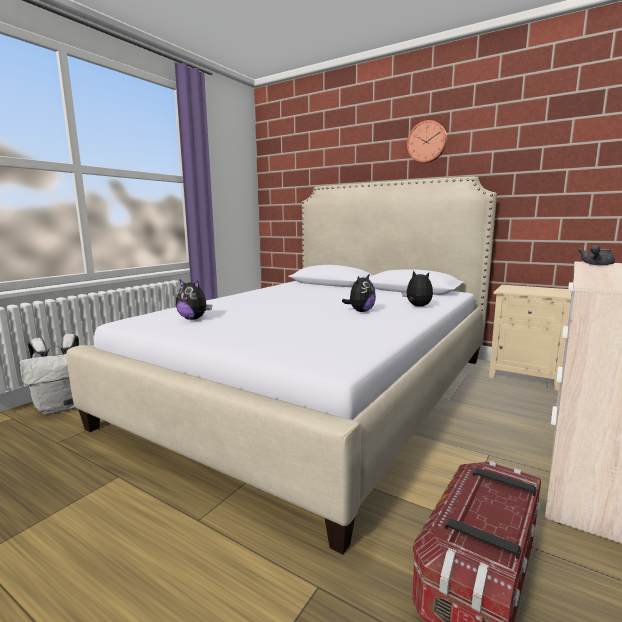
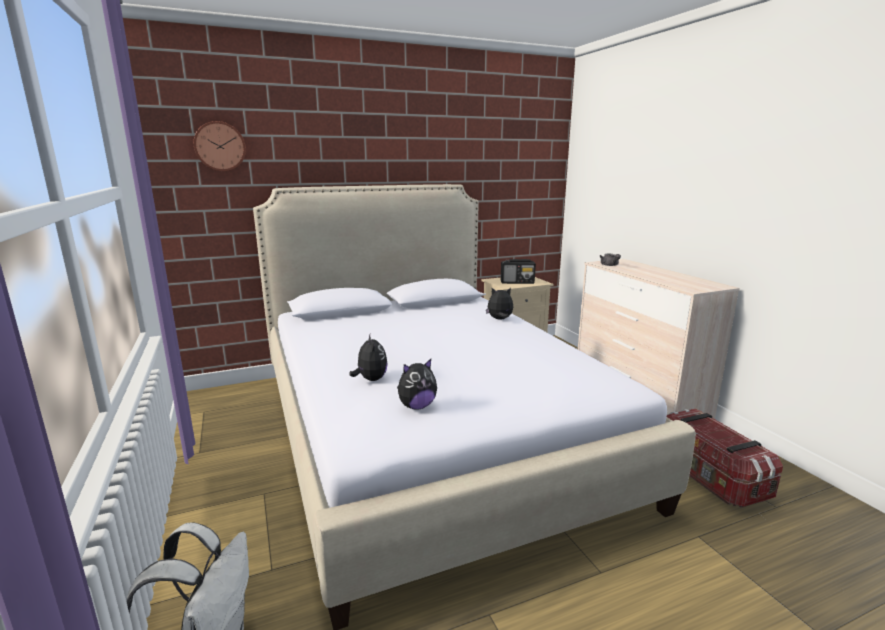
camera: 55 degrees left, 5 degrees up
(360, 311) = (489, 338): plush toy -> plush toy (370, 379)
(427, 142) = (407, 144): wall clock -> wall clock (220, 146)
(531, 291) = (517, 282): none -> radio

